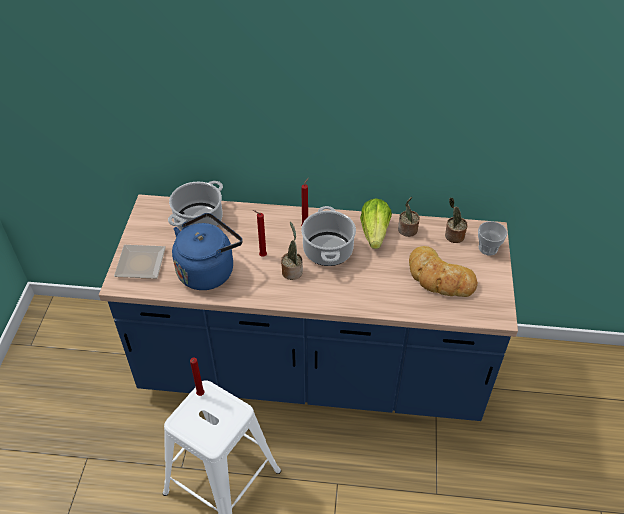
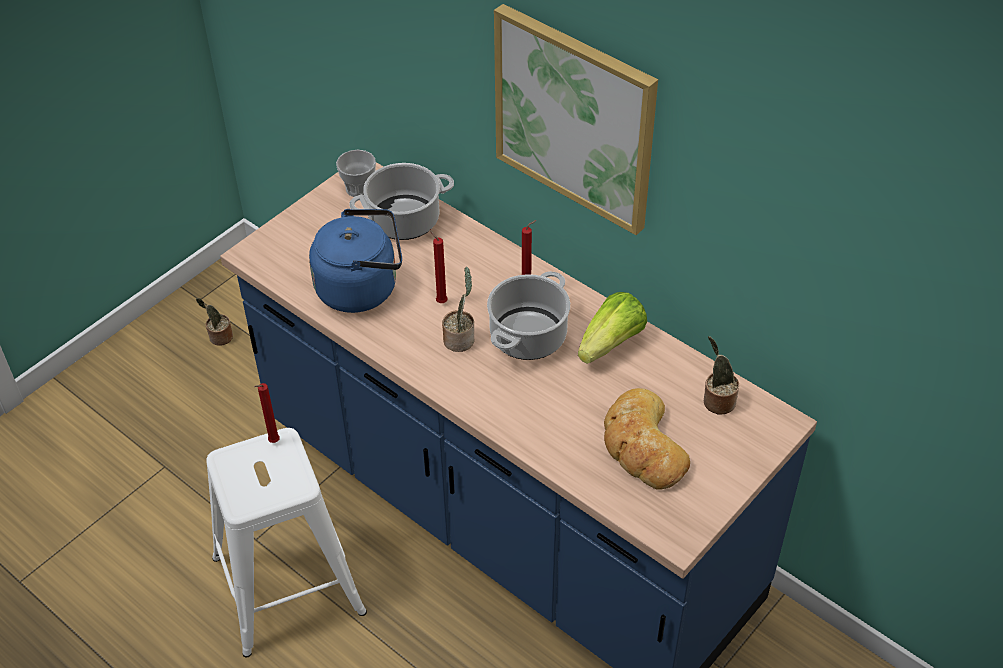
camera: 35 degrees right, 0 degrees up
(139, 265) = (290, 242): plate -> none
(315, 103) = (575, 118): none -> picture
(407, 230) = (659, 362): potted plant -> potted plant (219, 337)
(488, 248) = (751, 442): cup -> cup (359, 188)

